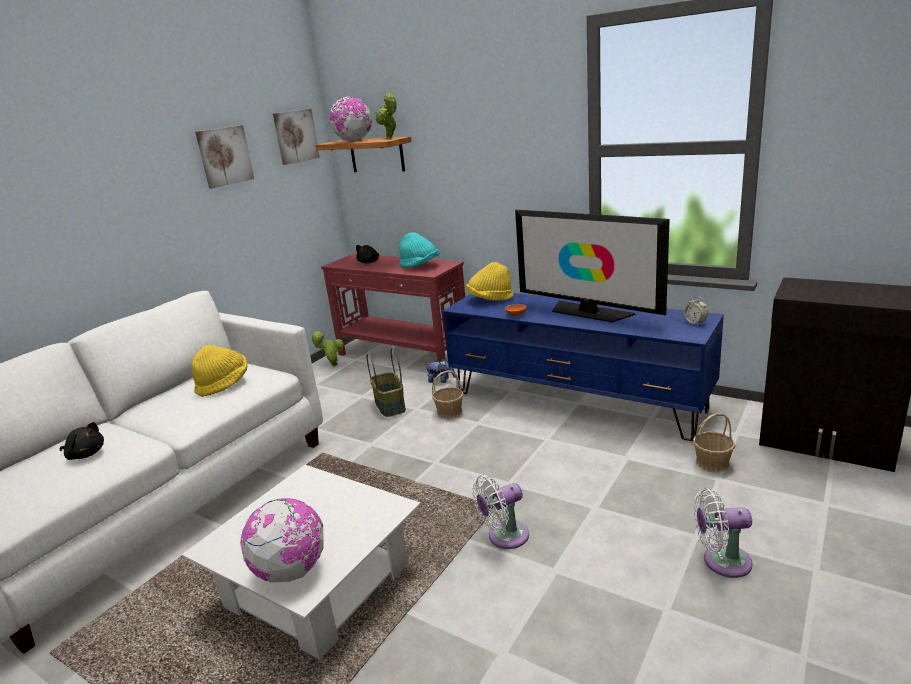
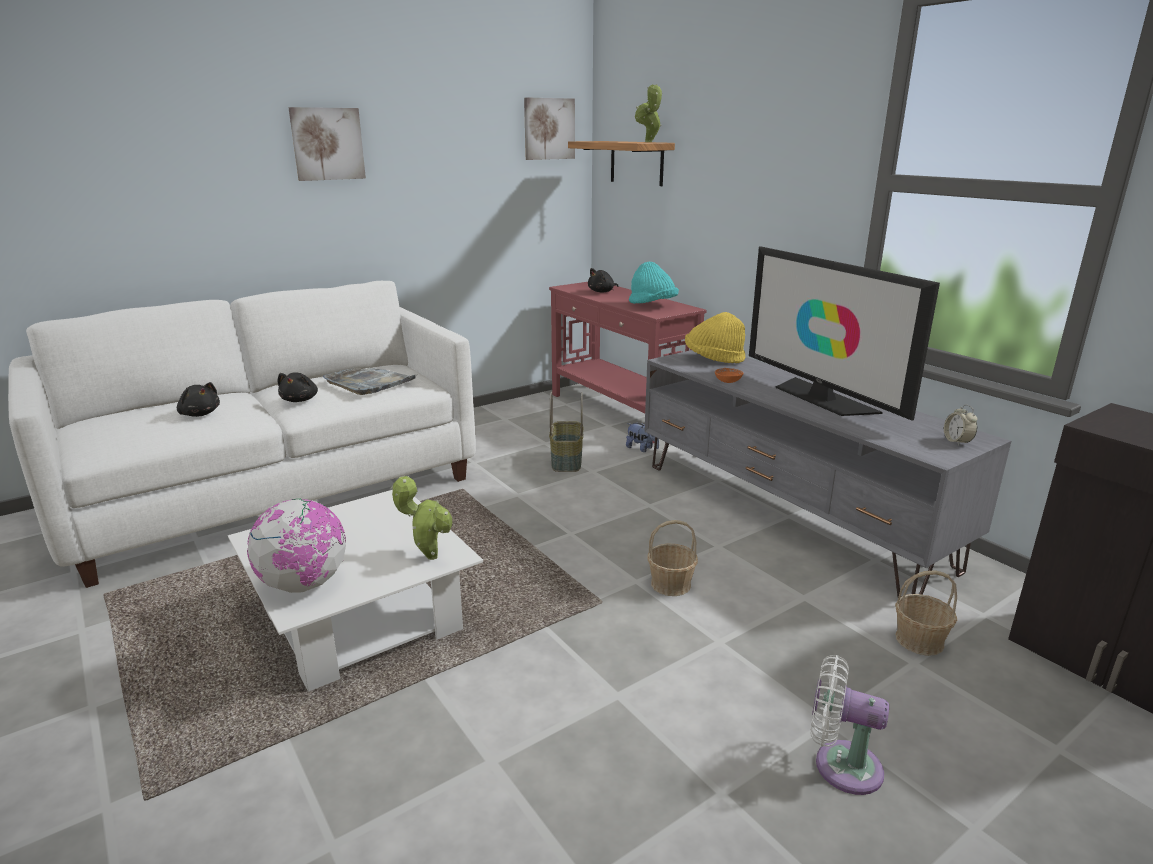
camera: 20 degrees right, 0 degrees up
(171, 415) = (300, 400): none -> black plush toy
(223, 384) = (369, 383): yellow hat -> grey tray
(224, 156) = (454, 138): picture -> picture (327, 144)
(332, 365) = (538, 404): potted plant -> potted plant (428, 556)
(354, 141) = (609, 141): globe -> none
(450, 412) = (626, 485): basket -> basket (671, 584)
(504, 537) = (587, 637): white fan -> none
(576, 401) = (788, 513): blue tv stand -> grey tv stand

